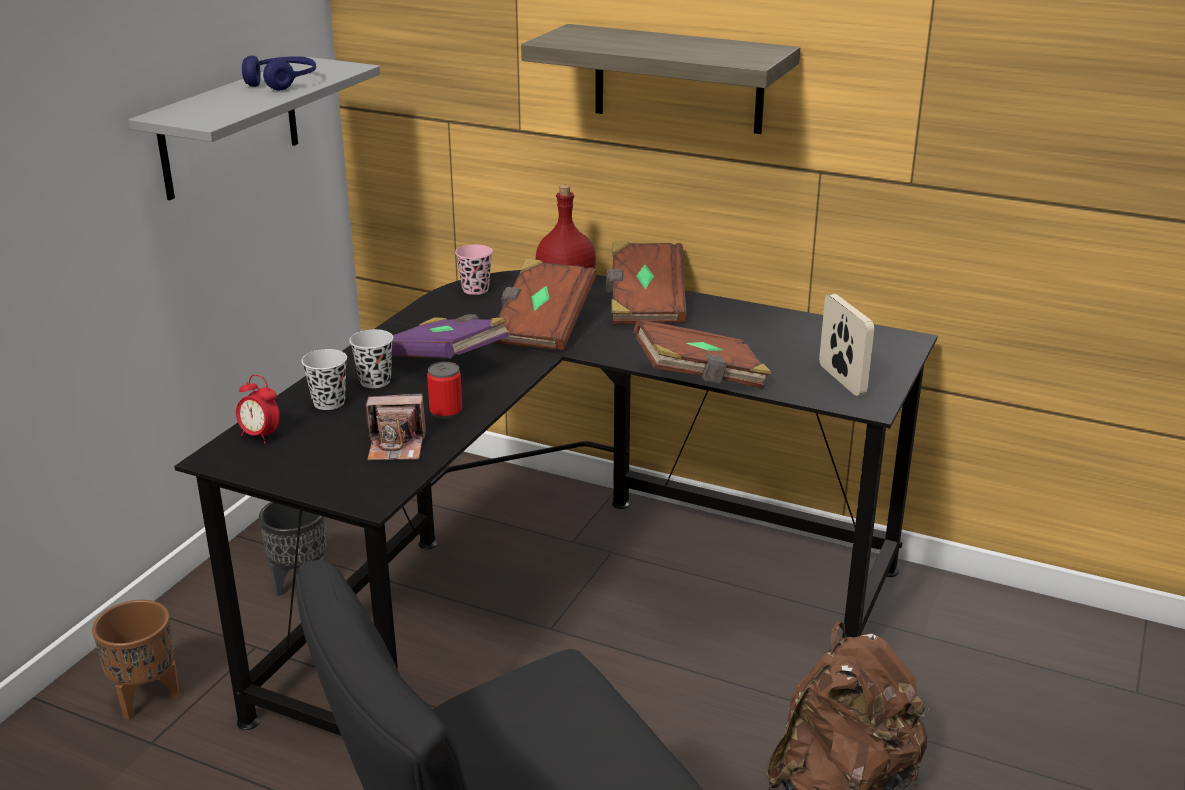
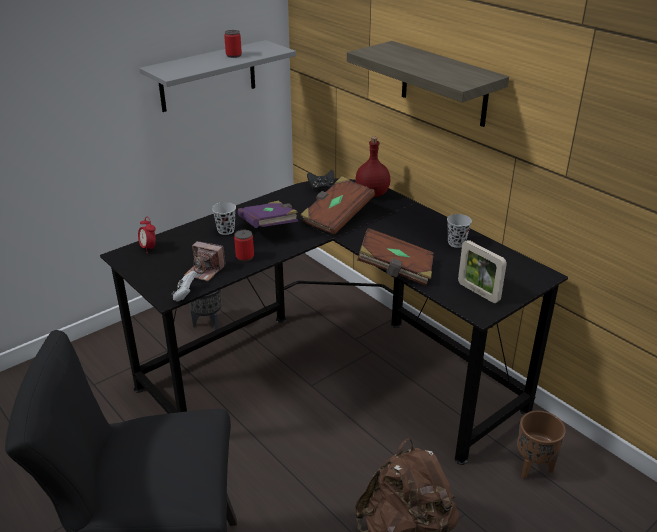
camera: 25 degrees right, 5 degrees up
(148, 699) = (106, 362): brown planter -> brown planter (534, 468)
(282, 83) = (233, 55): blue headphones -> can
(329, 402) = (194, 237): black cup -> black cup (456, 243)
(397, 488) = (185, 295): none -> white game controller
(475, 289) = (321, 187): pink cup -> black game controller
(644, 304) = (405, 216): brown book -> none
(842, 380) = (478, 292): picture frame -> picture frame turned 135 degrees clockwise

